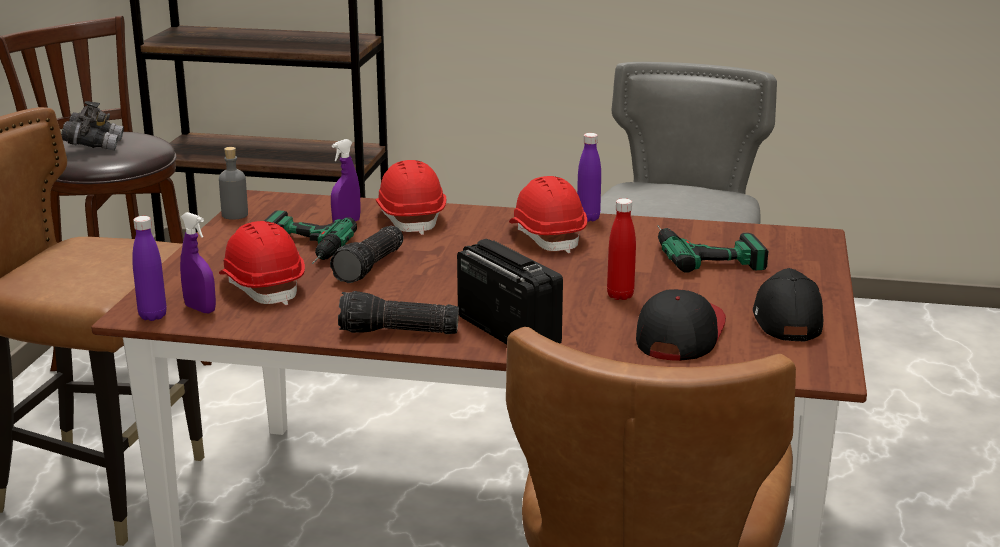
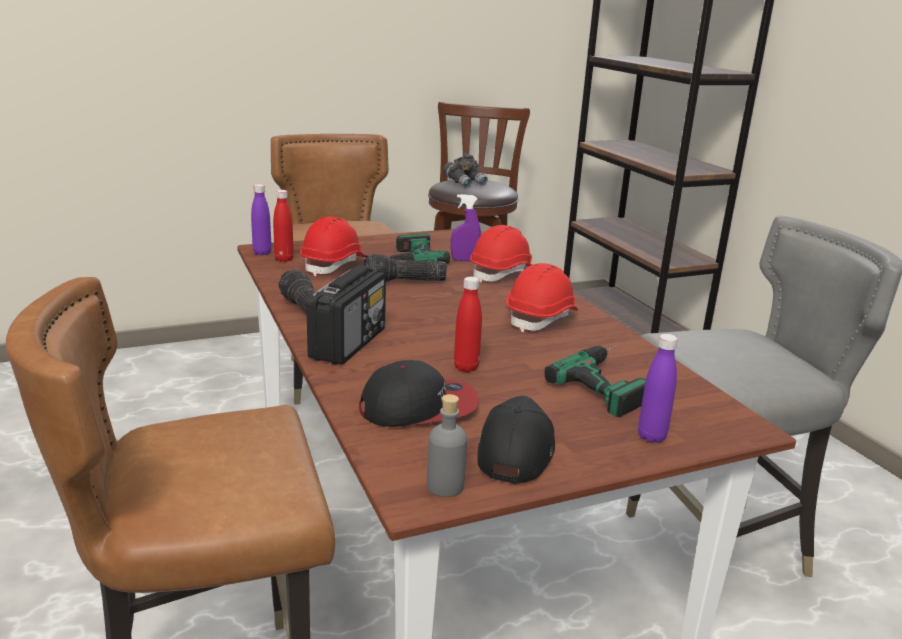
camera: 55 degrees right, 0 degrees up
(200, 309) = (284, 259): purple spray bottle -> red bottle
(235, 215) = (432, 234): grey bottle -> grey bottle (445, 486)
(588, 218) = (604, 323): purple bottle -> purple bottle (651, 436)
(786, 319) = (514, 451): black cap -> black cap turned 45 degrees counterclockwise

